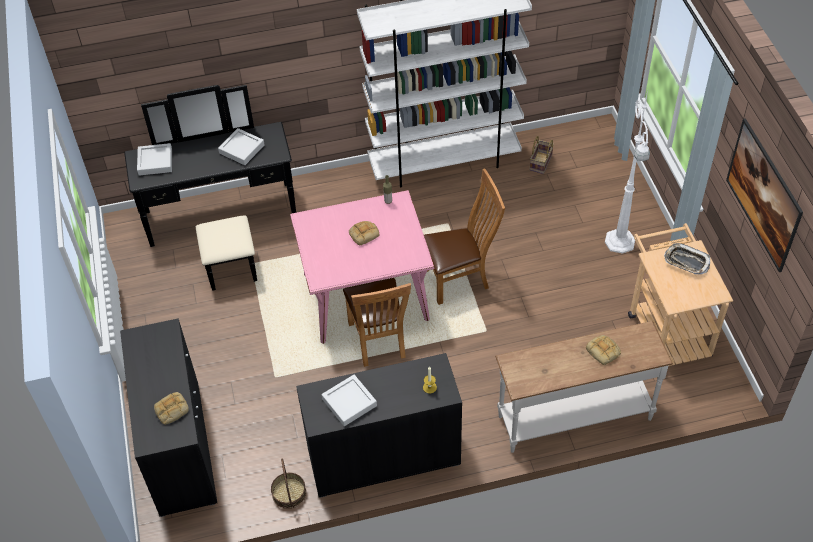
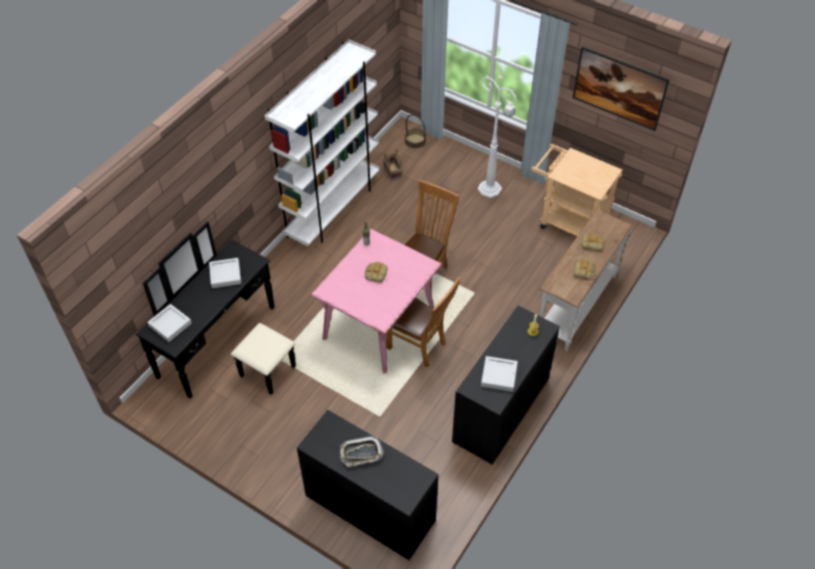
camera: 45 degrees left, 0 degrees up
(171, 410) = (396, 468): bread -> bread (584, 271)
(289, 493) = (471, 477): basket -> basket (415, 141)
(686, 261) = (577, 164): tray -> tray (361, 453)

